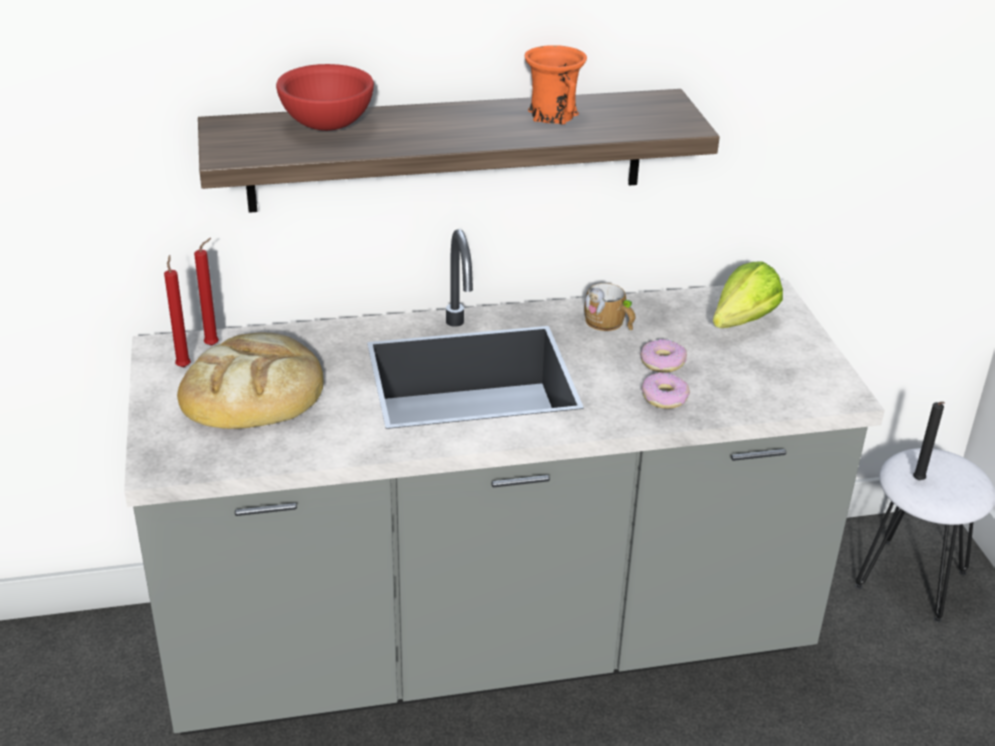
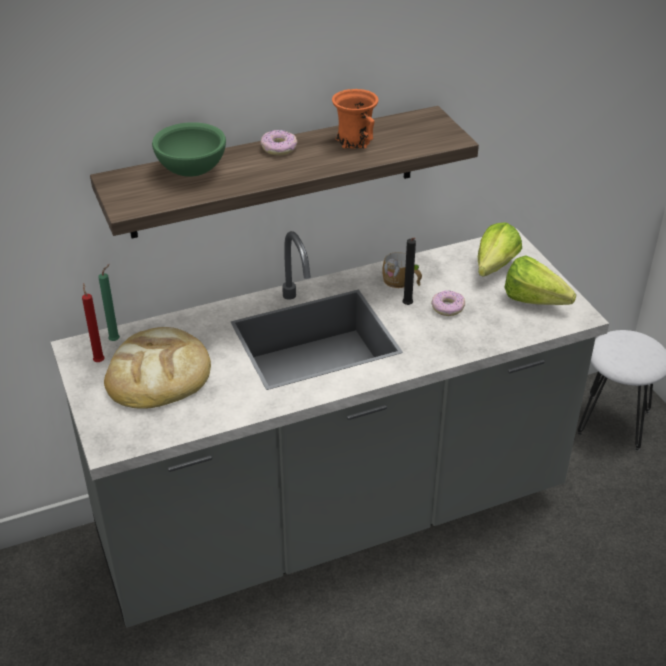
camera: 10 degrees left, 5 degrees up
(214, 345) = (116, 340): red candle -> green candle
(326, 125) = (191, 171): red bowl -> green bowl
(664, 397) = (457, 335): donut -> donut (279, 148)
(791, 373) = (539, 303): none -> lettuce
(919, 481) = (618, 357): black candle -> black candle (408, 306)

